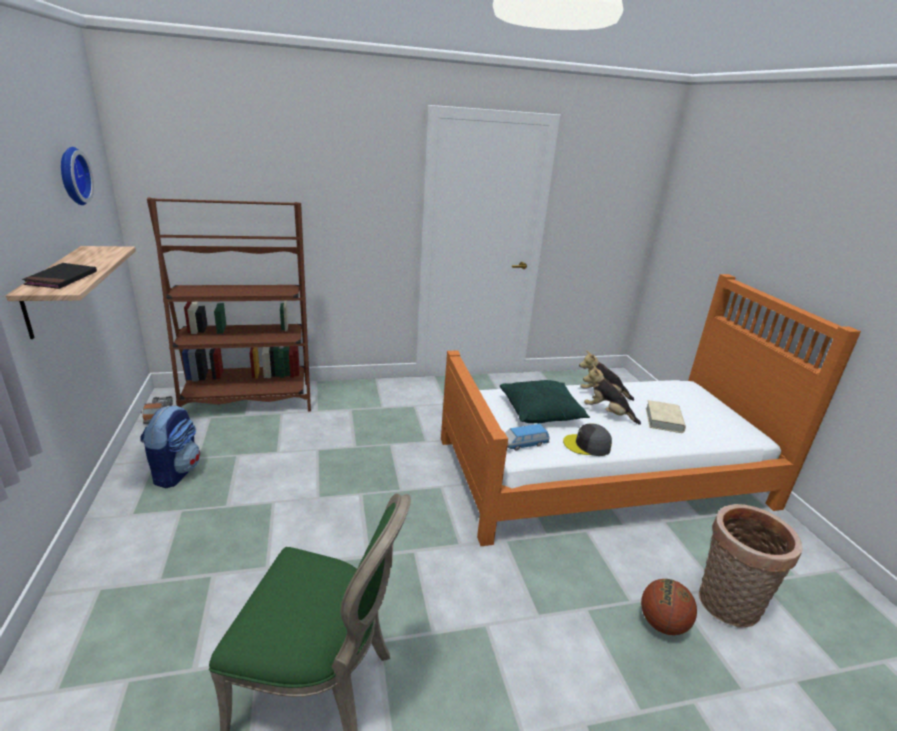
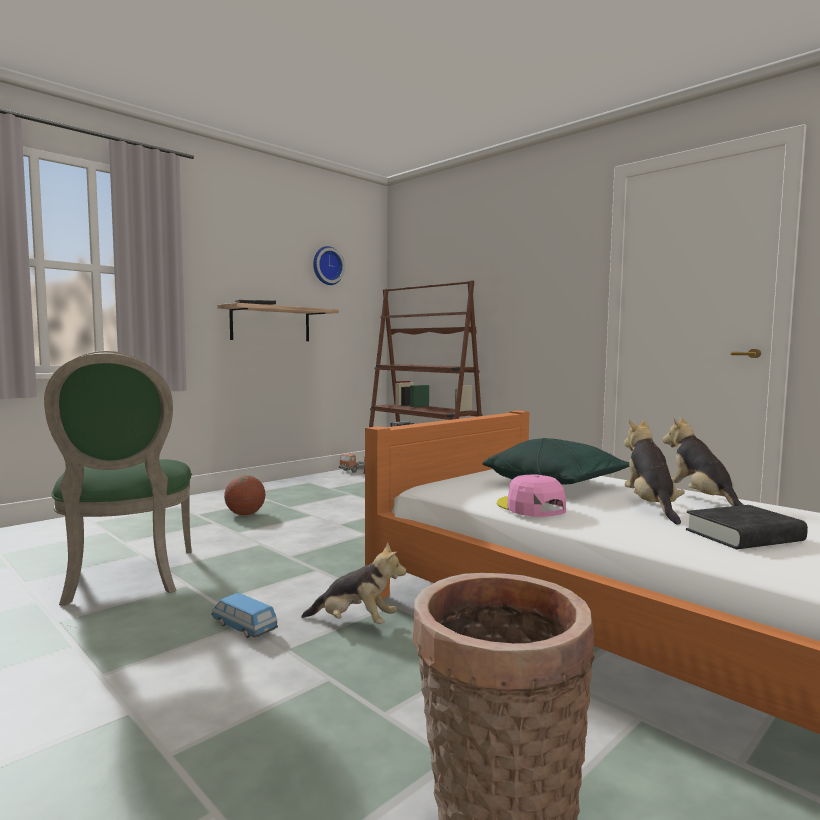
camera: 60 degrees right, 20 degrees down
(176, 472) = (306, 488): backpack -> none
(520, 569) = (355, 623): none -> plush toy
(524, 444) = (462, 487): toy car -> toy car (244, 627)
(587, 445) = (530, 507): grey cap -> pink cap
(662, 624) = (363, 752): basketball -> basketball (245, 514)
(664, 420) = (744, 536): beige book -> black book

